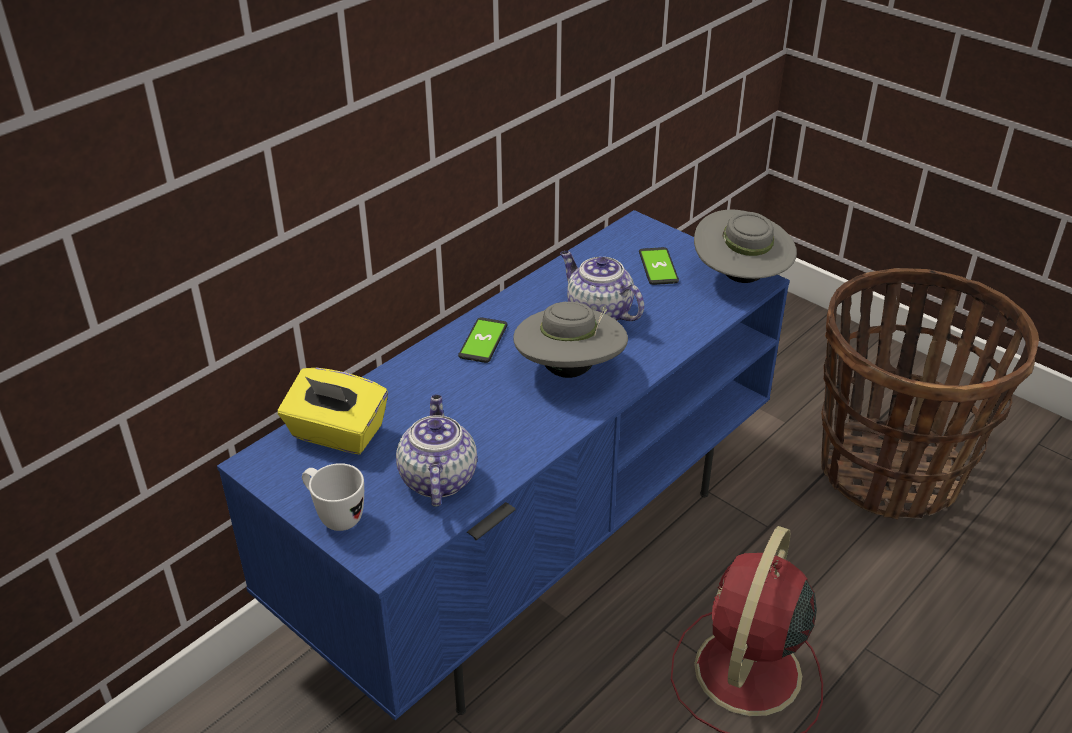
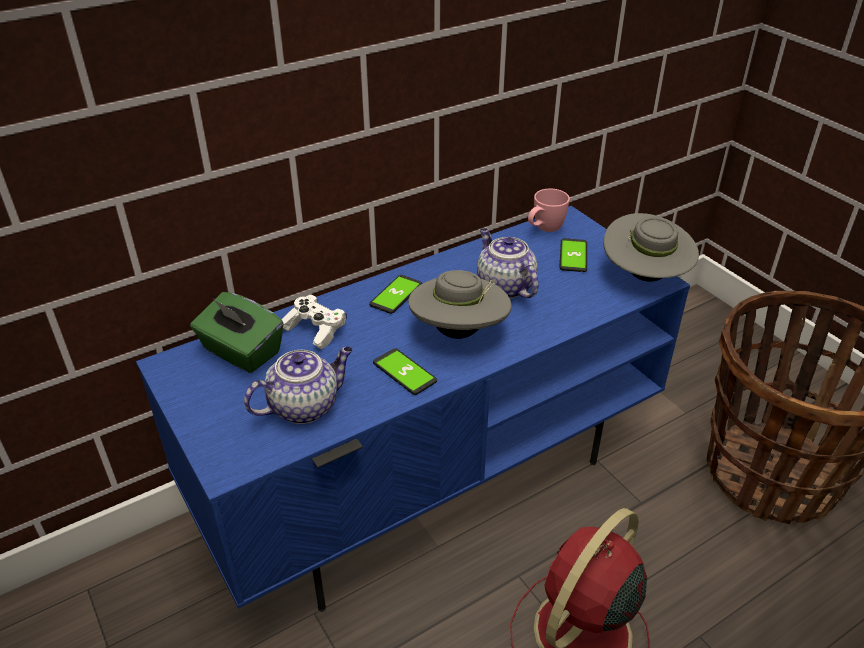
camera: 15 degrees right, 0 degrees up
(334, 515) = (206, 422): white mug -> none
(336, 433) = (241, 352): yellow tissue box -> green tissue box
(409, 395) = (315, 330): none -> white game controller
(437, 478) = (305, 406): teapot -> teapot turned 45 degrees clockwise
(529, 423) = (404, 372): none -> phone
(615, 242) = (544, 230): none -> pink mug

